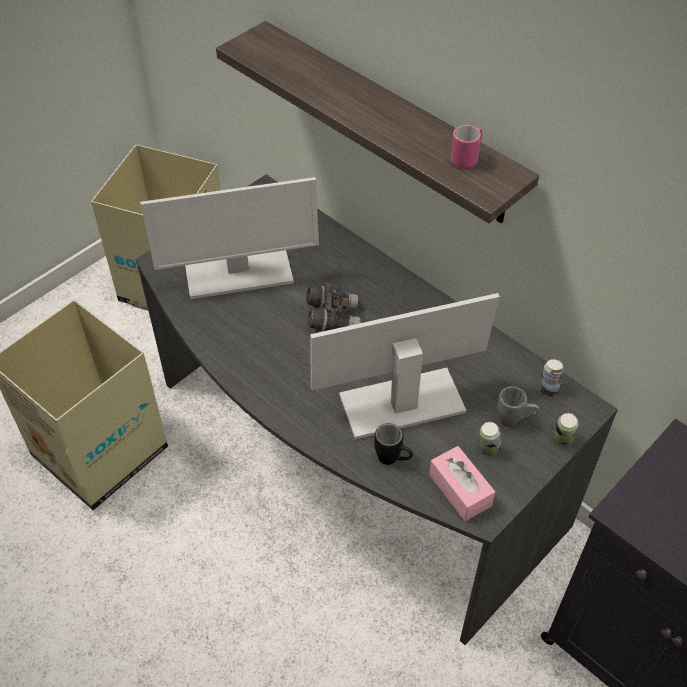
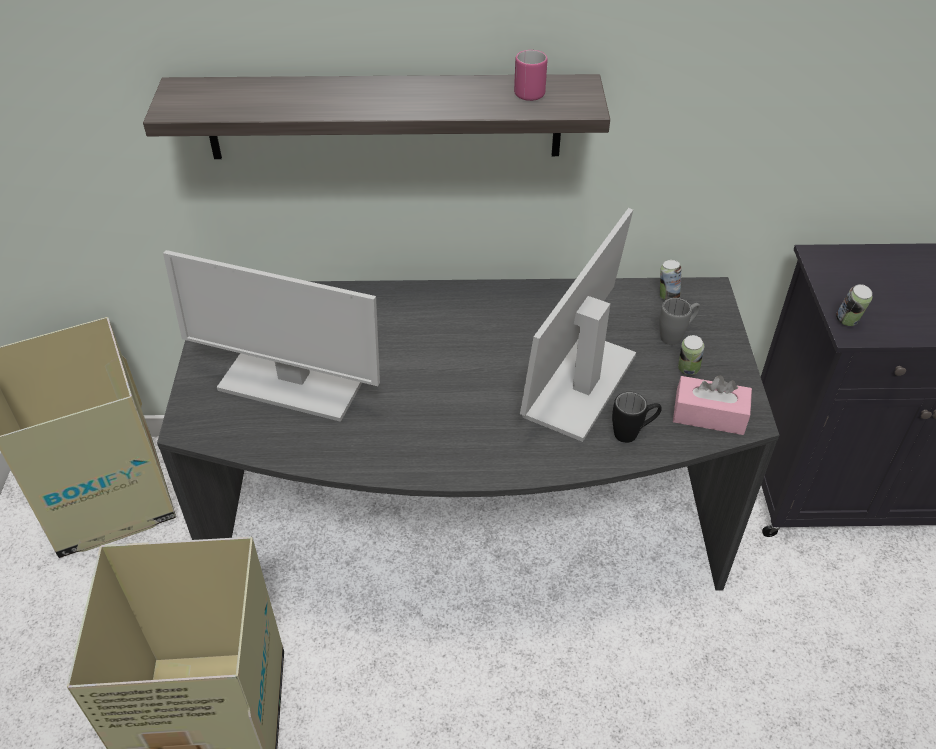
camera: 45 degrees left, 5 degrees down
(238, 274) = (290, 384): monitor -> monitor turned 75 degrees clockwise
(332, 318) = (432, 361): grey binoculars -> none
(562, 440) = (724, 324): can -> can (847, 322)

